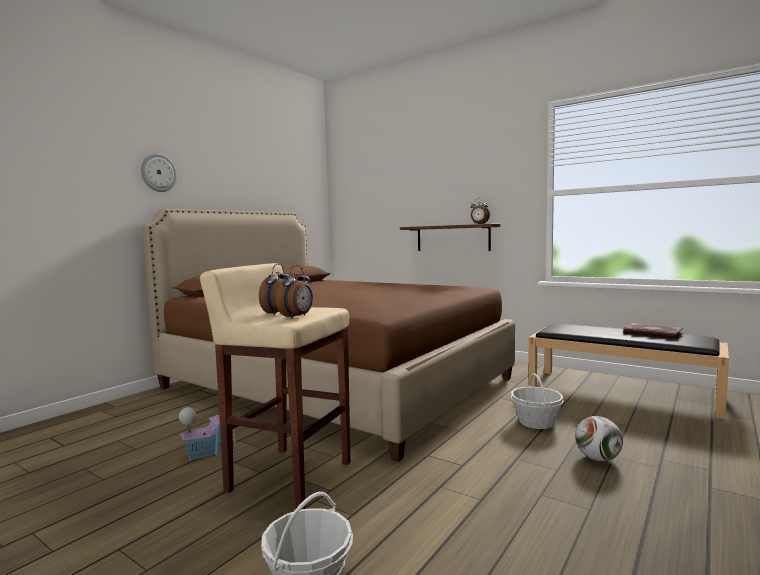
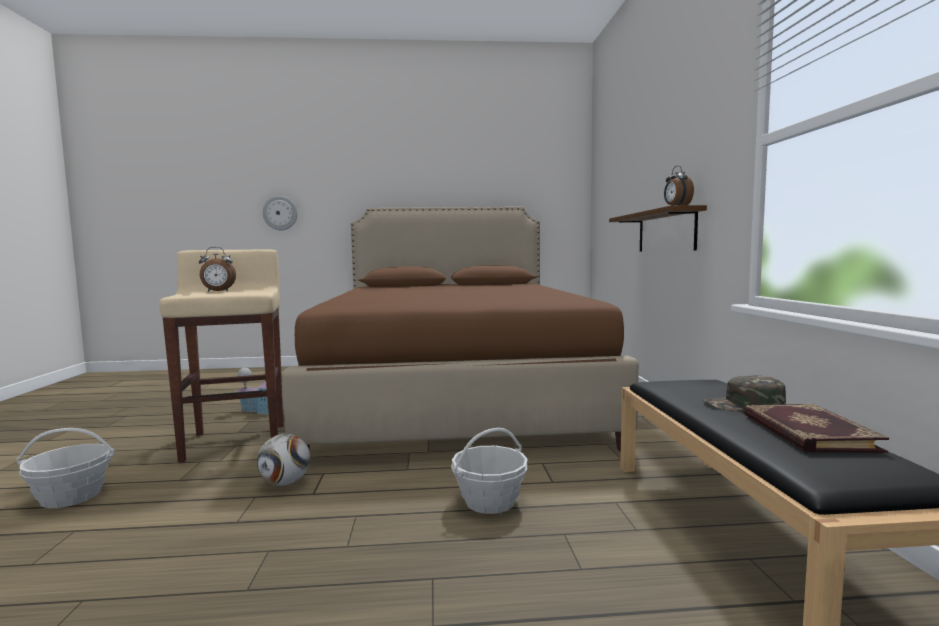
camera: 50 degrees right, 0 degrees up
(158, 172) = (371, 176): wall clock -> wall clock (280, 213)
(297, 317) = (201, 294): alarm clock -> none
(598, 458) = (411, 567): football -> football (285, 483)
(606, 330) = (744, 404): none -> green cap

